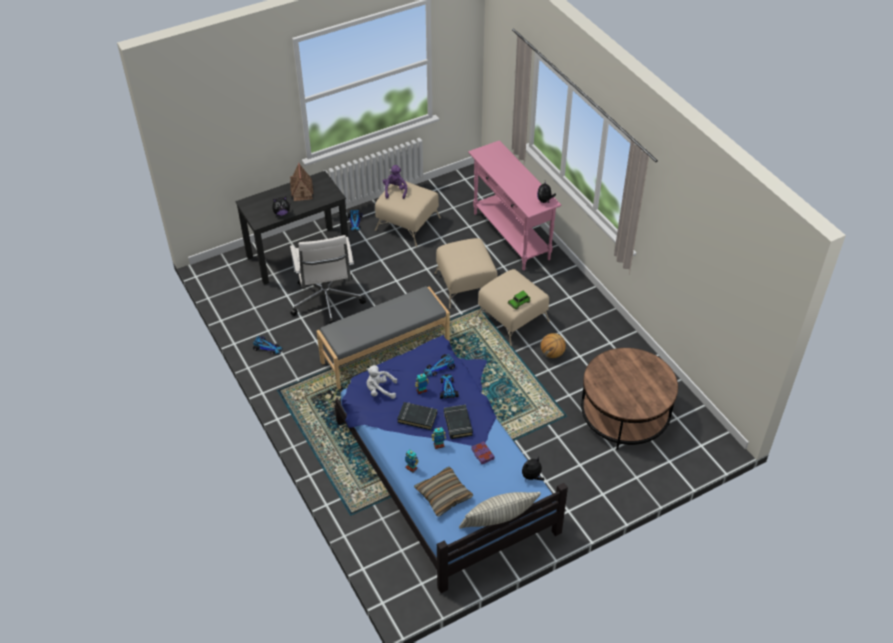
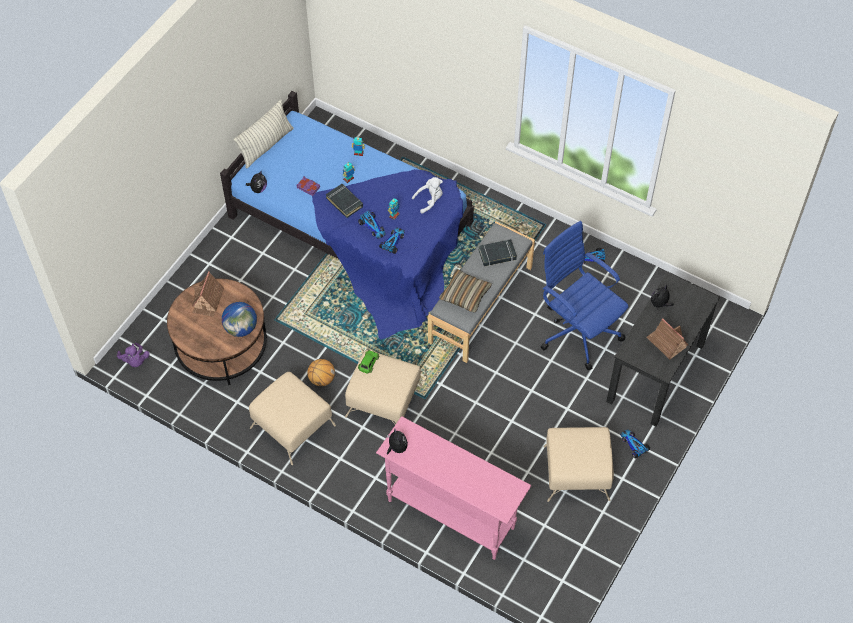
camera: 150 degrees right, 10 degrees up
(327, 303) = (578, 330): white office chair -> blue office chair
(395, 190) = (597, 449): purple plush toy -> purple plush toy (135, 361)
(417, 417) = (381, 192): black book -> black book (497, 255)
(443, 495) = (319, 145): pillow -> pillow (465, 295)
(466, 285) = (456, 419): beige ottoman -> beige ottoman (292, 426)
(611, 364) = (241, 328): none -> globe
(630, 399) = (207, 300): none -> toy house

